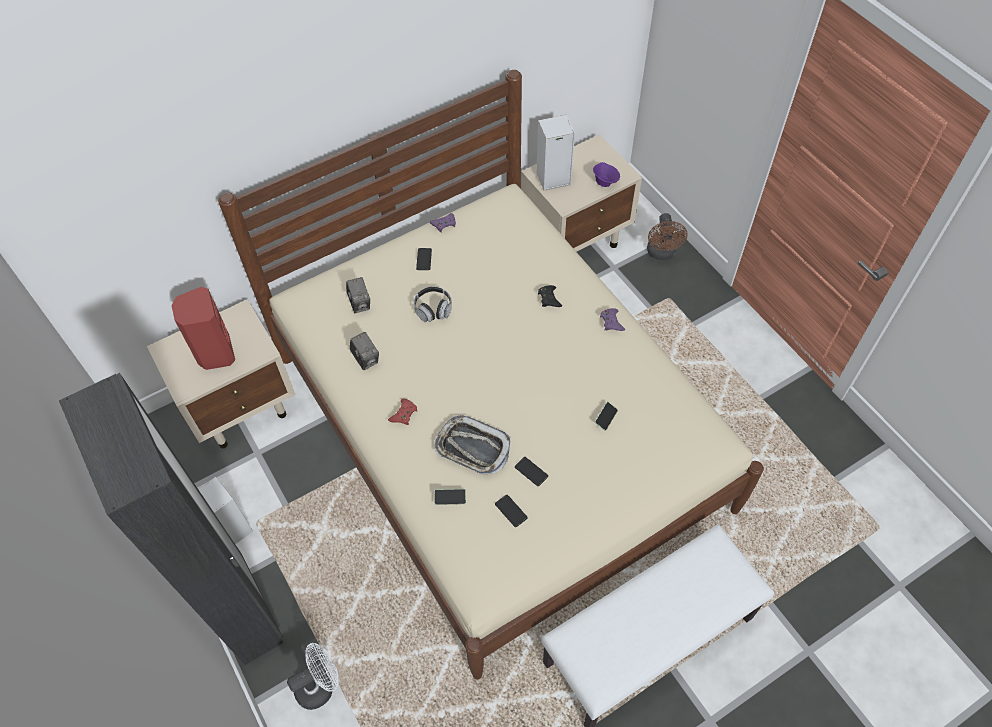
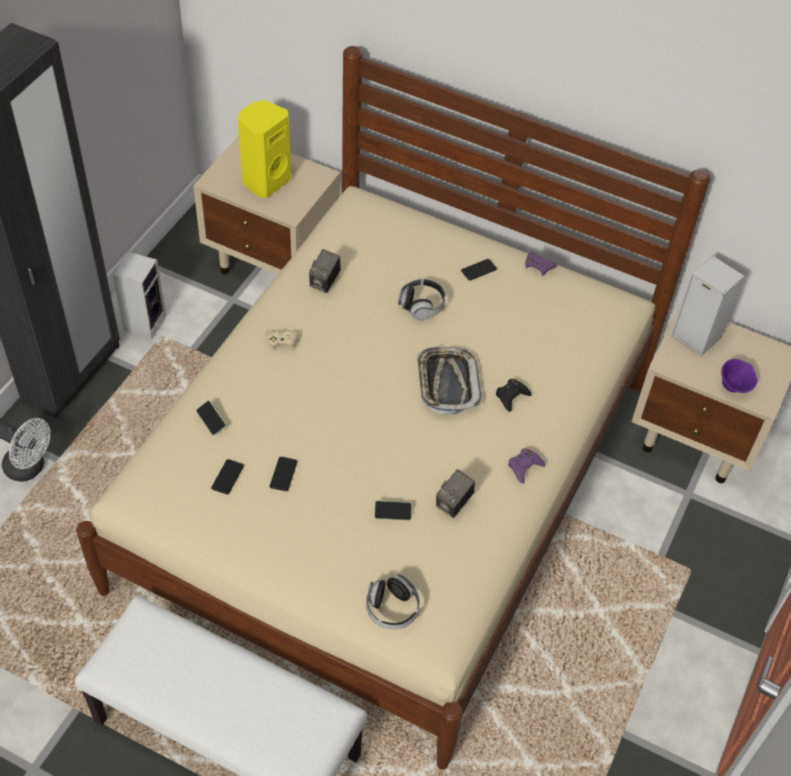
camera: 55 degrees right, 5 degrees down
(215, 353) = (265, 181): red speaker -> yellow speaker
(360, 303) = (386, 247): camera -> camera (454, 504)
(404, 414) = (282, 340): red game controller -> beige game controller
(472, 448) = (279, 412): tray -> tray (447, 383)
(661, 254) = (750, 534): brown fan -> none
(683, 457) = (392, 609): none -> headphones

